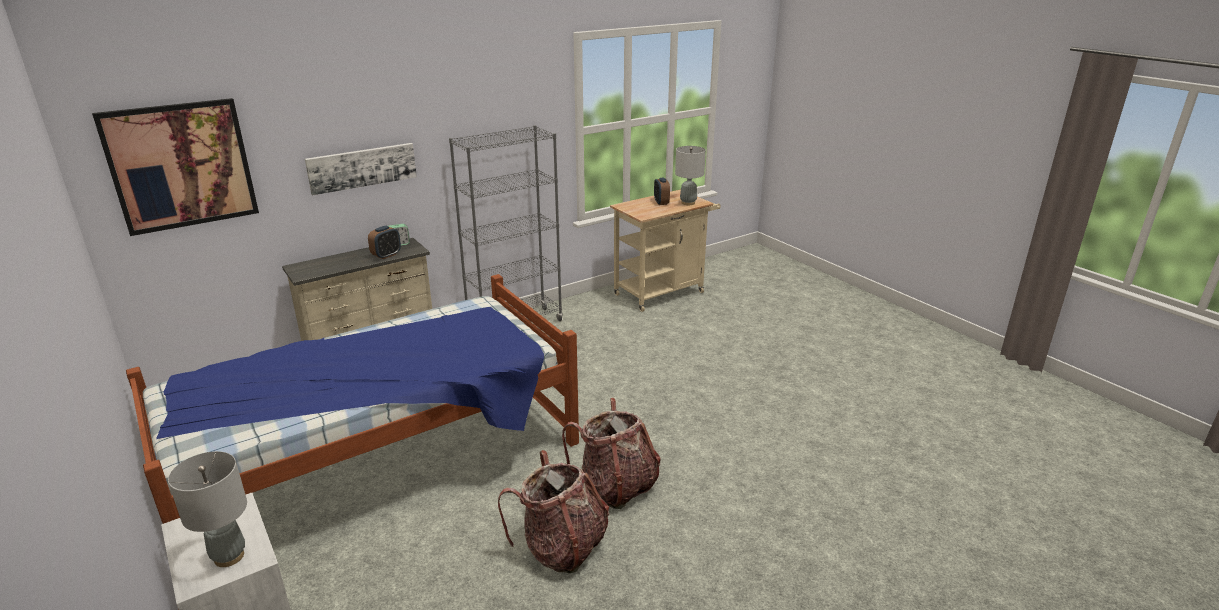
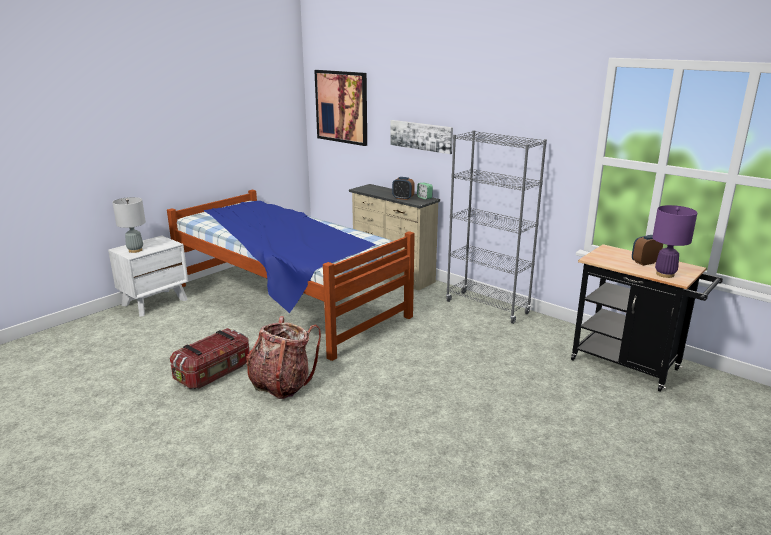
camera: 75 degrees right, 5 degrees down
(561, 547) = (214, 373): backpack -> storage box
(663, 291) = (631, 366): beige cart -> black cart
(688, 203) = (665, 274): grey table lamp -> purple table lamp

